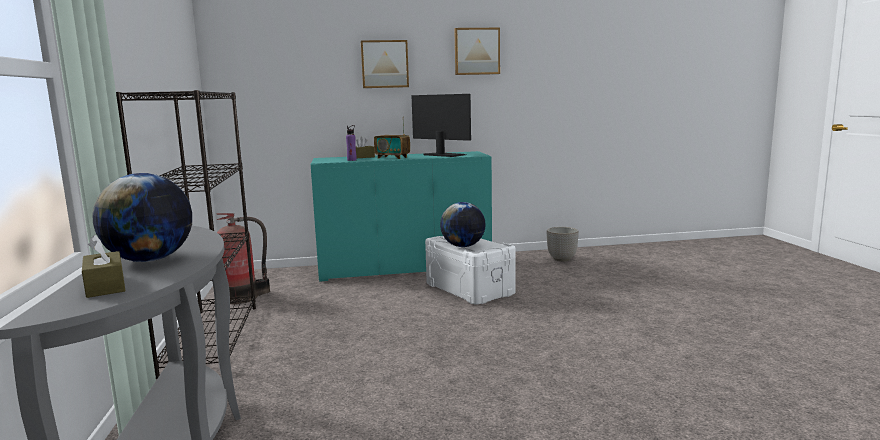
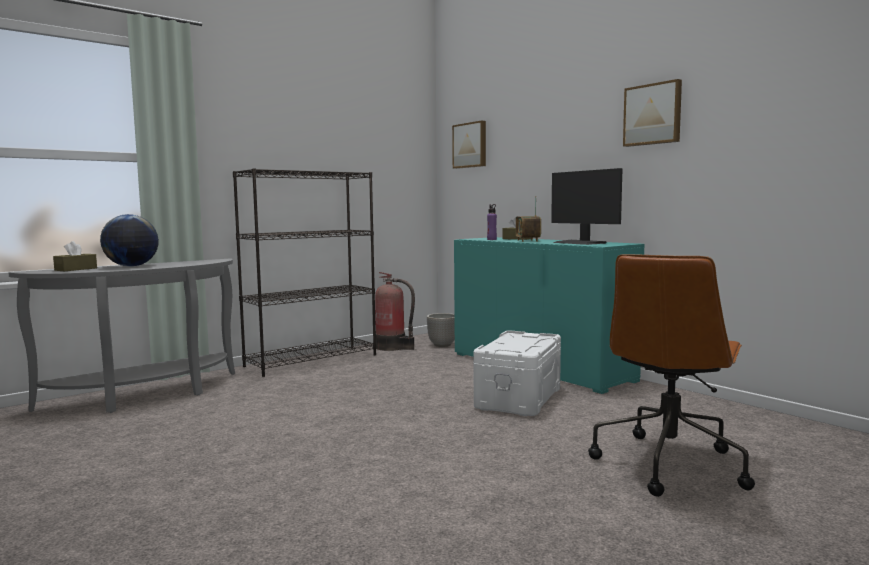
camera: 60 degrees right, 5 degrees down
(384, 64) = (558, 140): picture -> picture (470, 145)
(444, 155) = (580, 243): monitor -> monitor turned 135 degrees clockwise
(463, 246) = (504, 343): globe -> none
(561, 259) = (714, 416): planter -> planter (442, 345)
(623, 285) = (668, 464): none -> brown office chair

